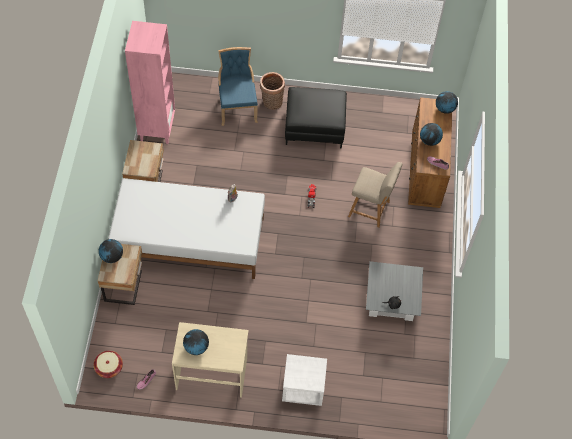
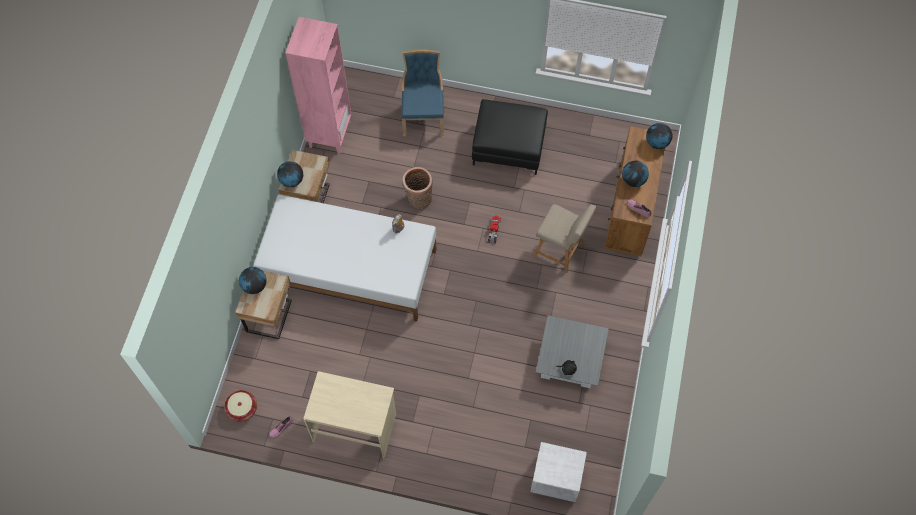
camera: 10 degrees right, 5 degrees up
(196, 347) = (333, 403): globe -> globe (291, 181)
(271, 103) = (463, 113): basket -> basket (418, 200)
(303, 388) = (454, 454): white nightstand -> white nightstand (556, 478)

